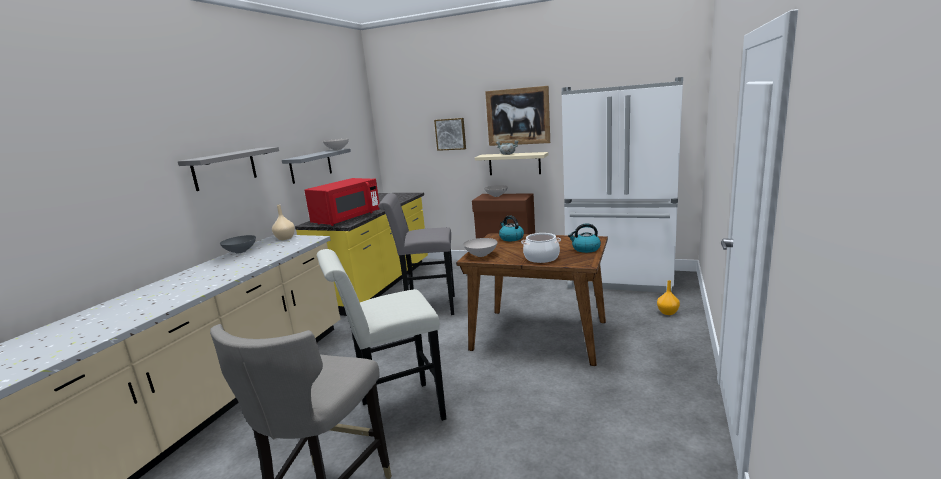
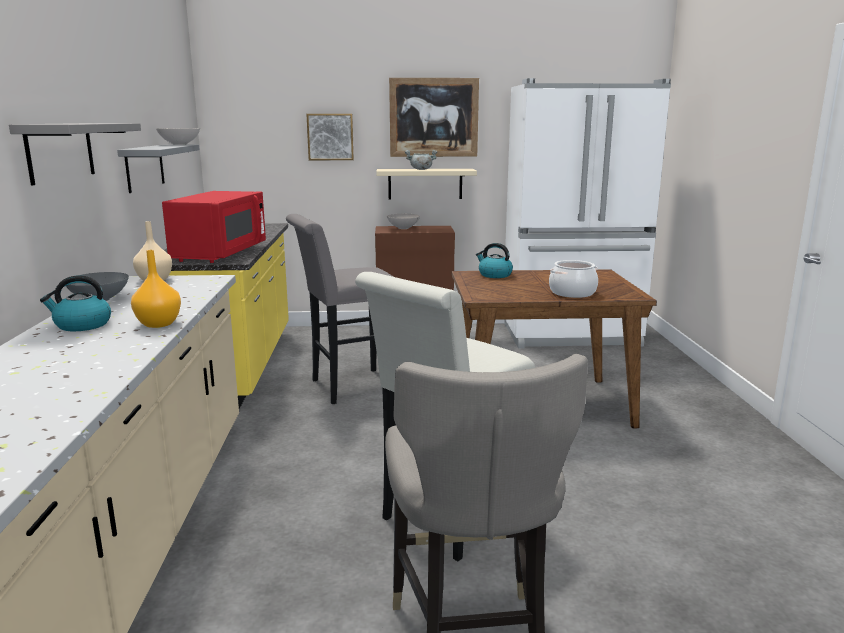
camera: 25 degrees left, 0 degrees up
(480, 255) = (486, 294): white bowl -> none
(585, 249) = (609, 282): kettle -> kettle (82, 325)
(668, 312) = (658, 364): orange vase -> orange vase (159, 324)

